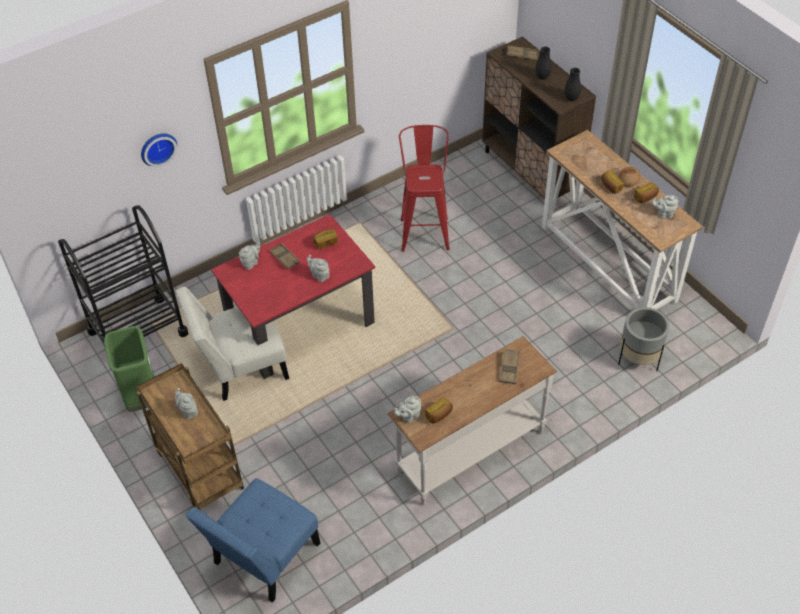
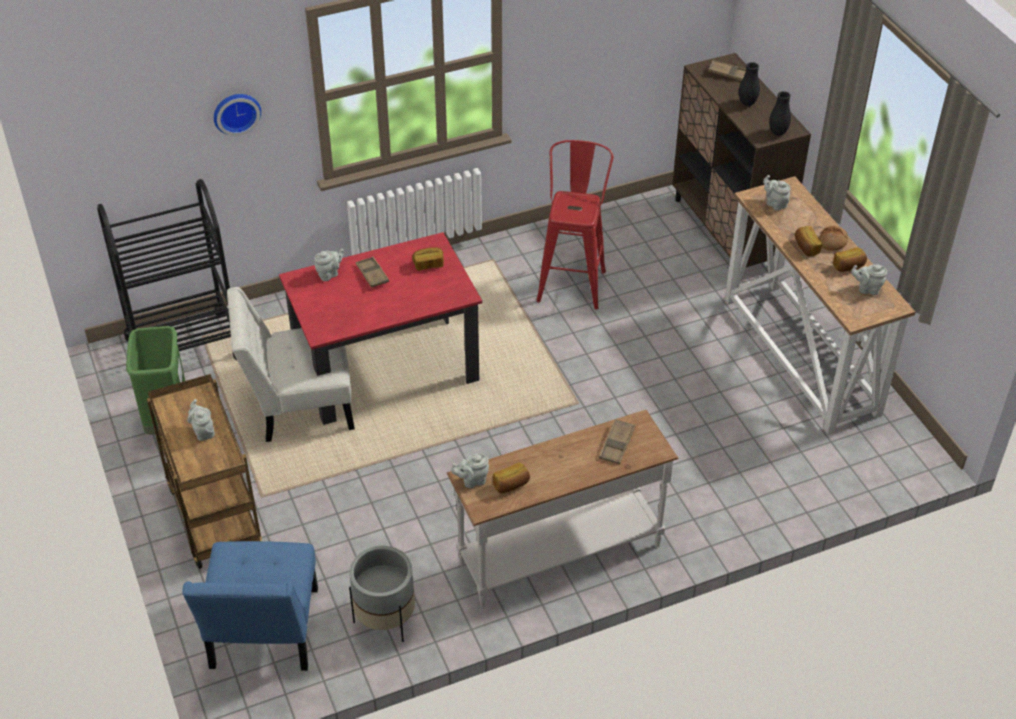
camera: 10 degrees right, 5 degrees down
(263, 558) = (263, 635): blue chair -> blue chair turned 45 degrees counterclockwise
(319, 275) = (409, 301): grey teapot -> grey teapot (775, 203)
(638, 359) = (810, 478): grey planter -> grey planter (385, 620)

